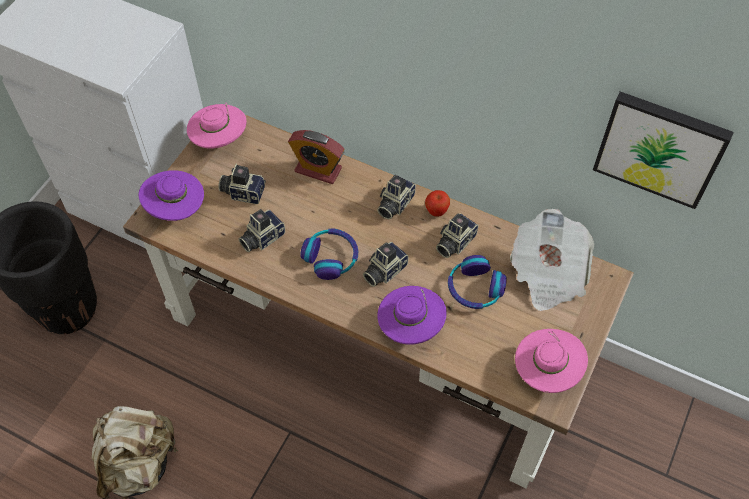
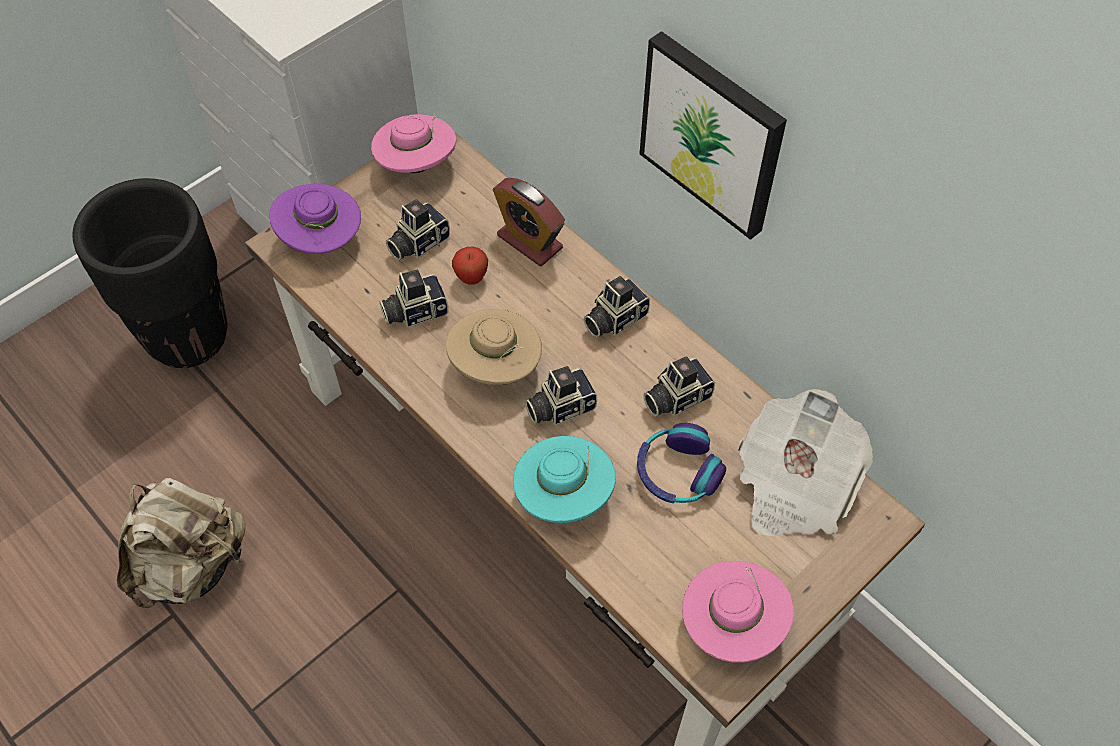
camera: 20 degrees right, 0 degrees up
(243, 192) = (417, 242): camera -> camera turned 75 degrees counterclockwise
(331, 257) = (495, 366): headphones -> beige hat
(410, 326) = (564, 495): purple hat -> turquoise hat
(436, 212) = (668, 347): apple -> apple (471, 278)
(660, 148) = (987, 341): picture -> picture (713, 133)

